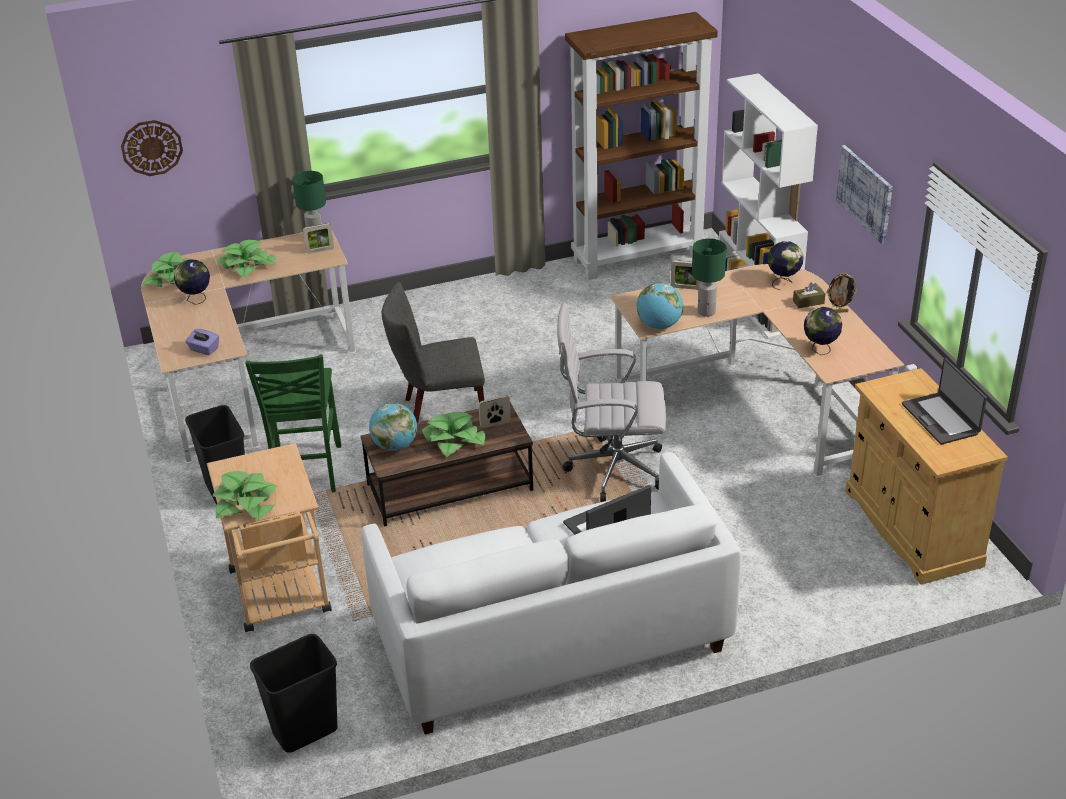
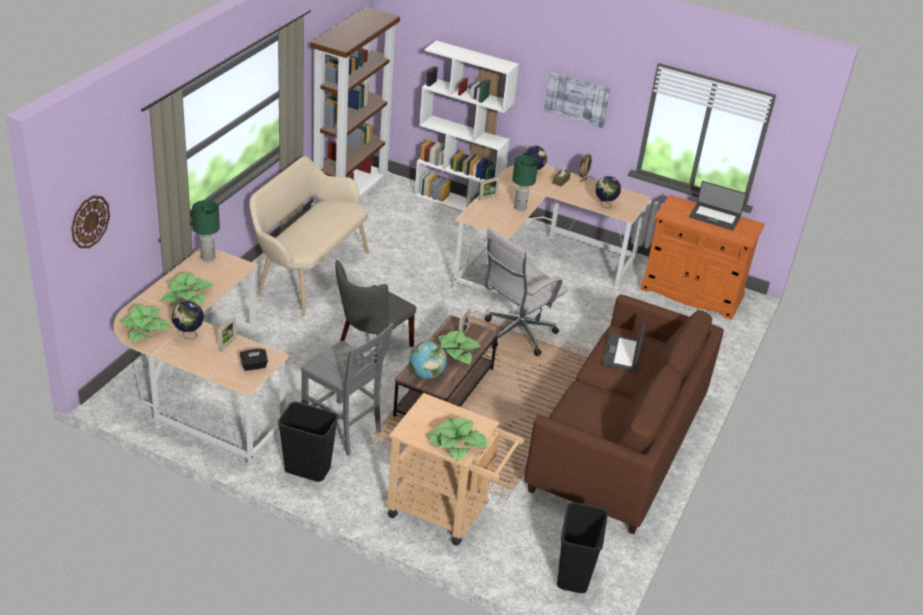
camera: 50 degrees left, 0 degrees up
(204, 349) = (254, 366): purple tissue box -> black tissue box
(306, 472) = (343, 430): green chair -> grey chair
(320, 250) = (224, 264): picture frame -> picture frame (227, 343)
(490, 313) = (308, 272): none -> beige bench
(550, 638) = (618, 444): white sofa -> brown sofa
(659, 326) = (508, 226): globe -> none
(912, 528) = (691, 293): beige cabinet -> orange cabinet

